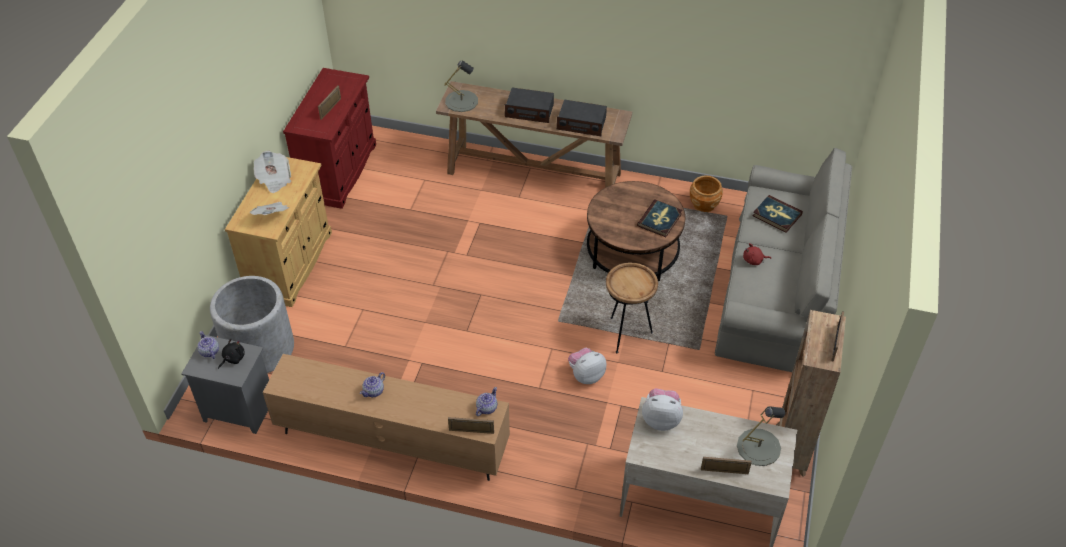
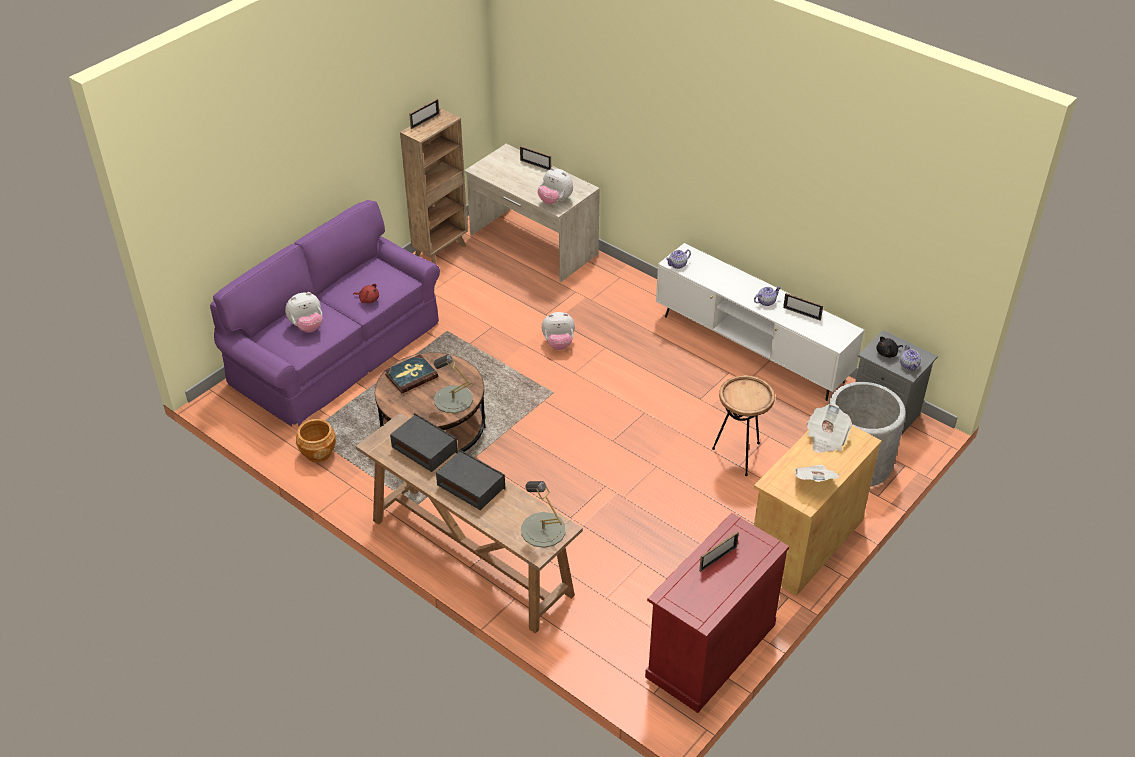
camera: 155 degrees left, 5 degrees down
(392, 441) = (751, 349): brown tv stand -> white tv stand
(471, 431) = (697, 254): picture frame -> picture frame (801, 313)
(626, 334) = (499, 362): brown side table -> brown side table (739, 455)
(758, 447) = (500, 169): grey table lamp -> grey table lamp (453, 399)
(775, 291) = (336, 352): grey sofa -> purple sofa
(777, 215) = (307, 326): book -> plush toy

